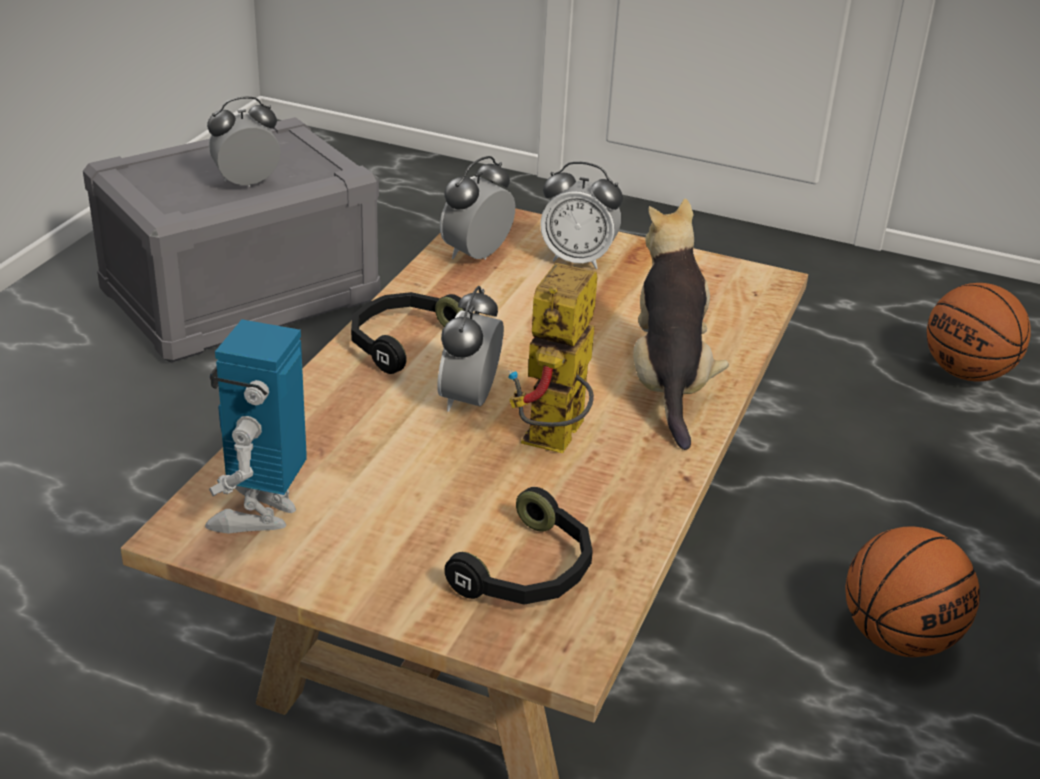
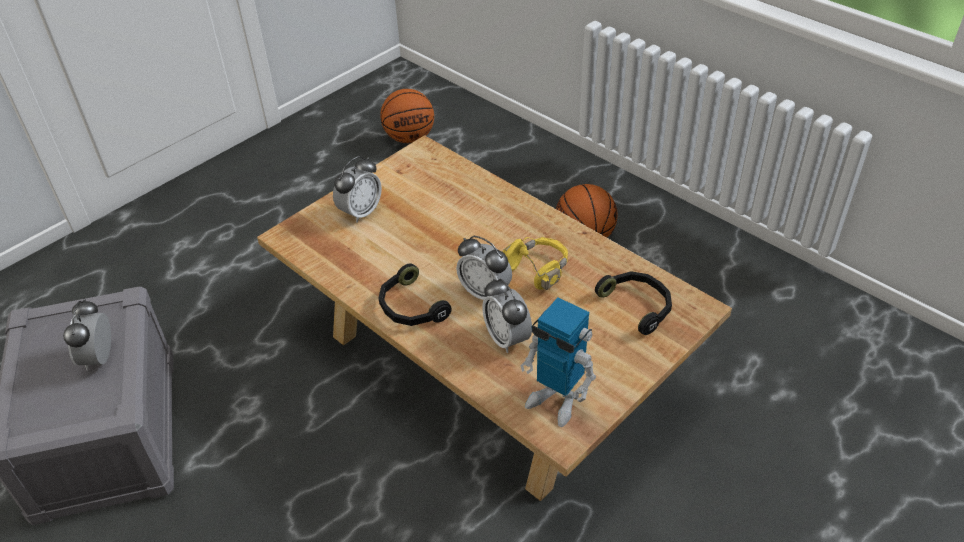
camera: 65 degrees left, 10 degrees up
(476, 255) = (330, 252): alarm clock -> alarm clock (507, 339)
(554, 443) = (538, 270): toy robot -> yellow headphones
(668, 382) = (501, 214): plush toy -> none

